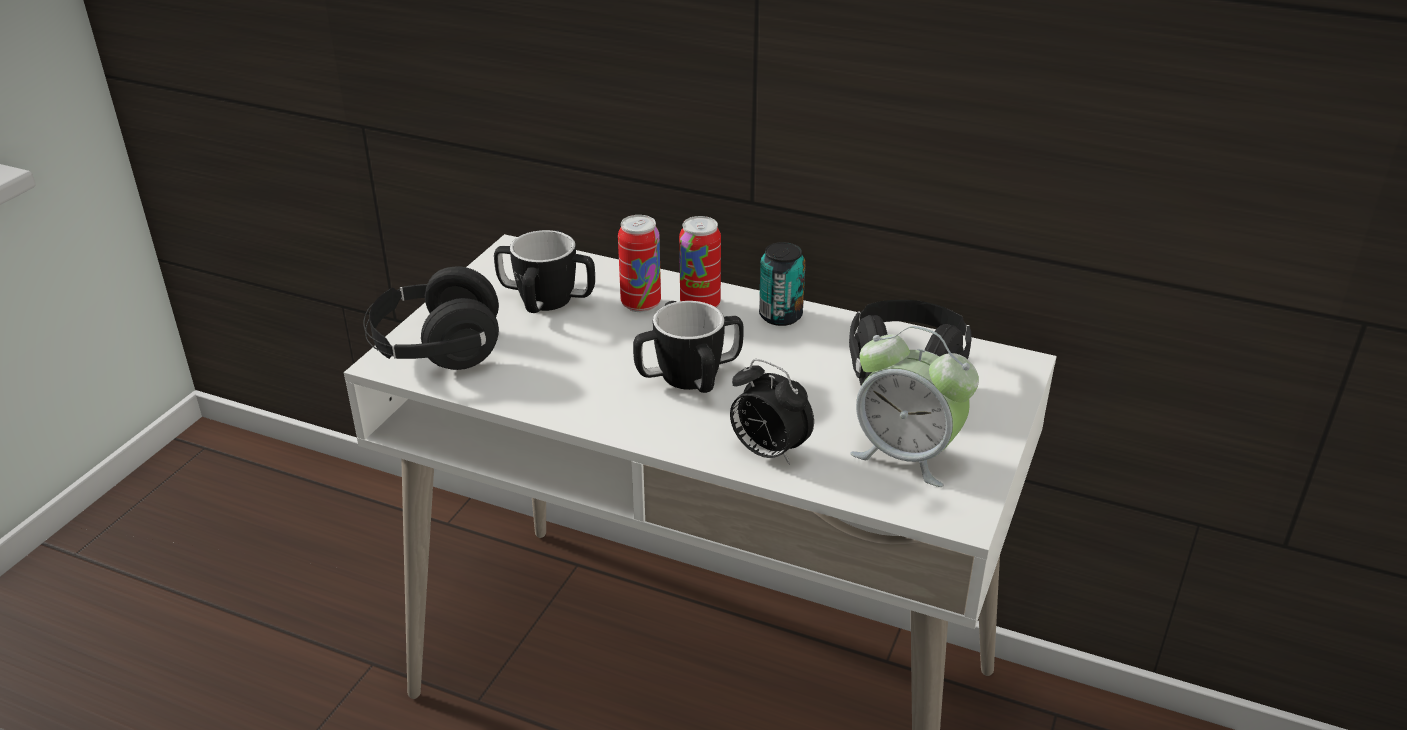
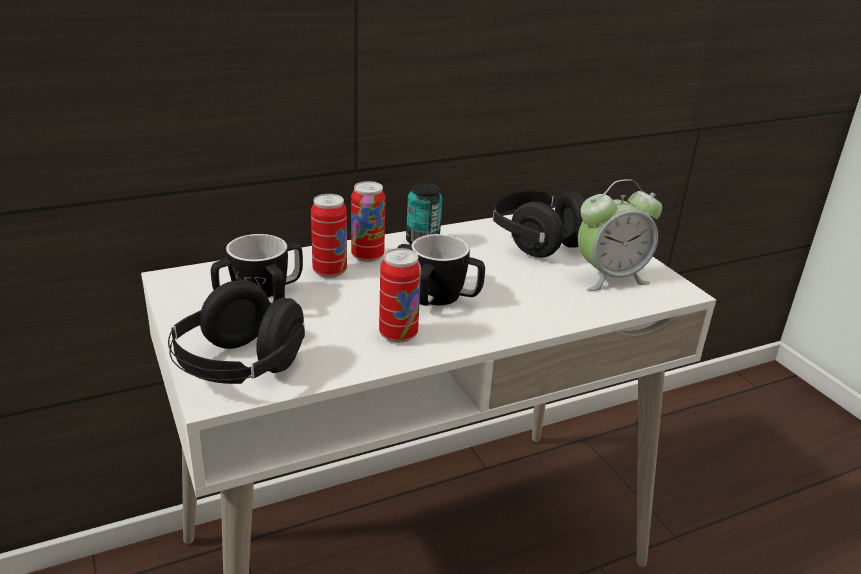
camera: 50 degrees left, 5 degrees down
(590, 391) = (398, 334): none -> can
(767, 452) = (552, 311): alarm clock -> none

